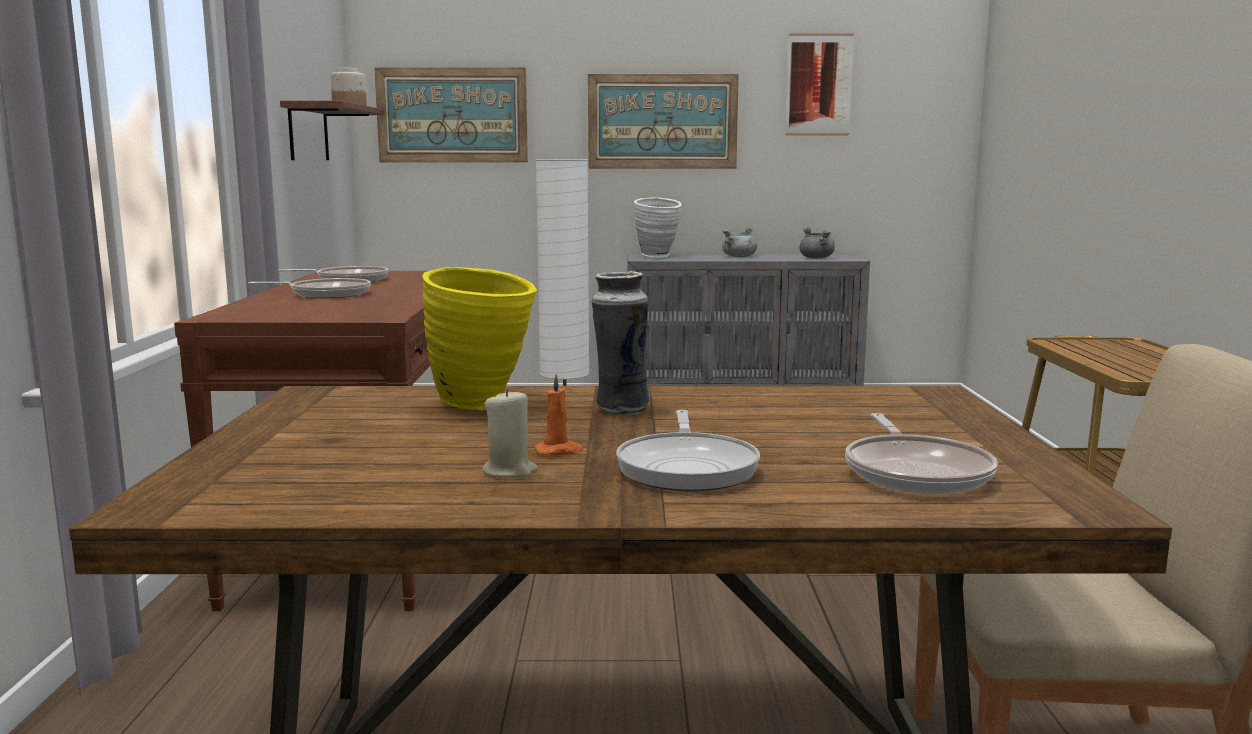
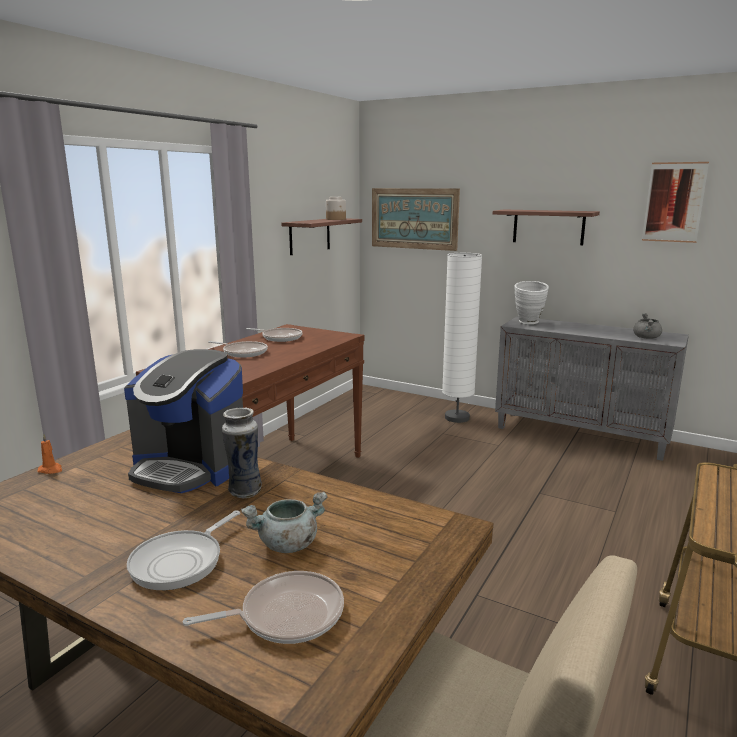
camera: 30 degrees right, 5 degrees up
(484, 405) = (190, 467): yellow vase -> coffee machine
(510, 471) = (102, 535): beige candle -> none
(559, 451) = (151, 523): orange candle -> orange candle (51, 470)
(662, 121) = (548, 227): picture -> shelf
(739, 257) = (587, 329): grey cooking pot -> grey cooking pot (288, 545)
(915, 472) = (286, 615): frying pan -> frying pan turned 135 degrees counterclockwise

